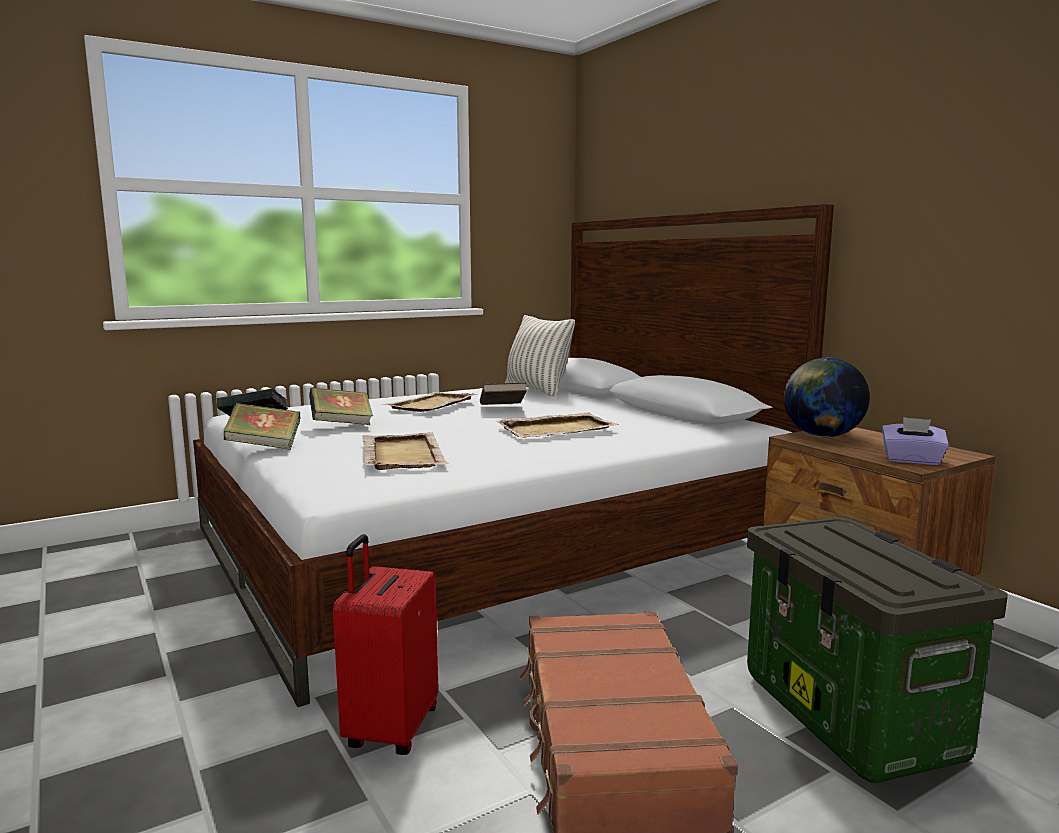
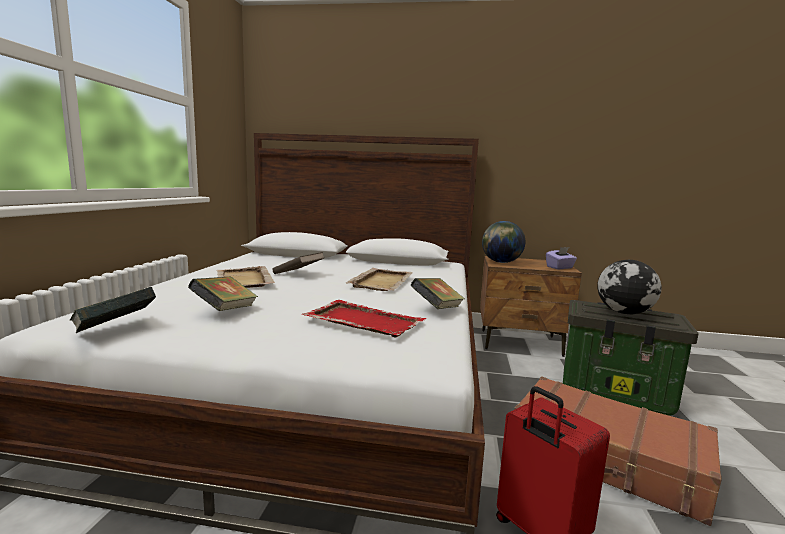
camera: 50 degrees left, 0 degrees up
(264, 446) = (222, 349): book -> book (437, 309)
(402, 454) = (363, 321): beige tray -> red tray
(537, 390) = (272, 258): pillow -> none
(849, 551) = (624, 313): none -> globe

